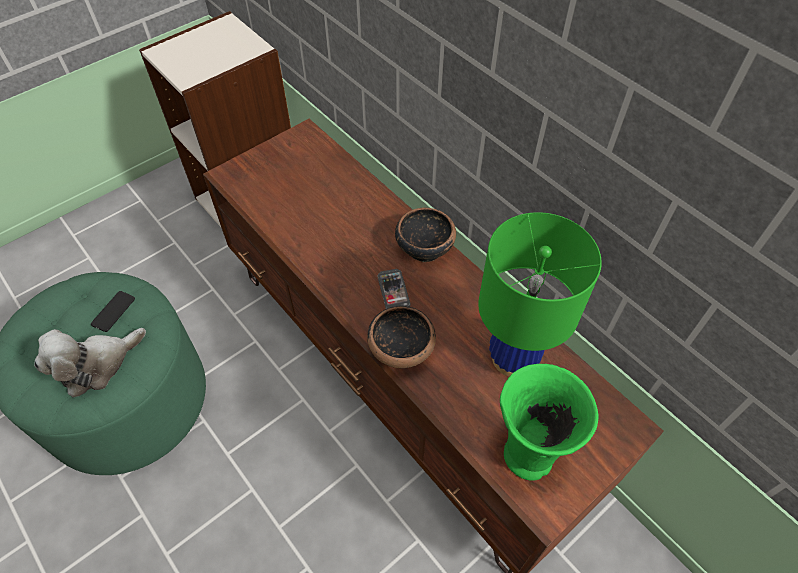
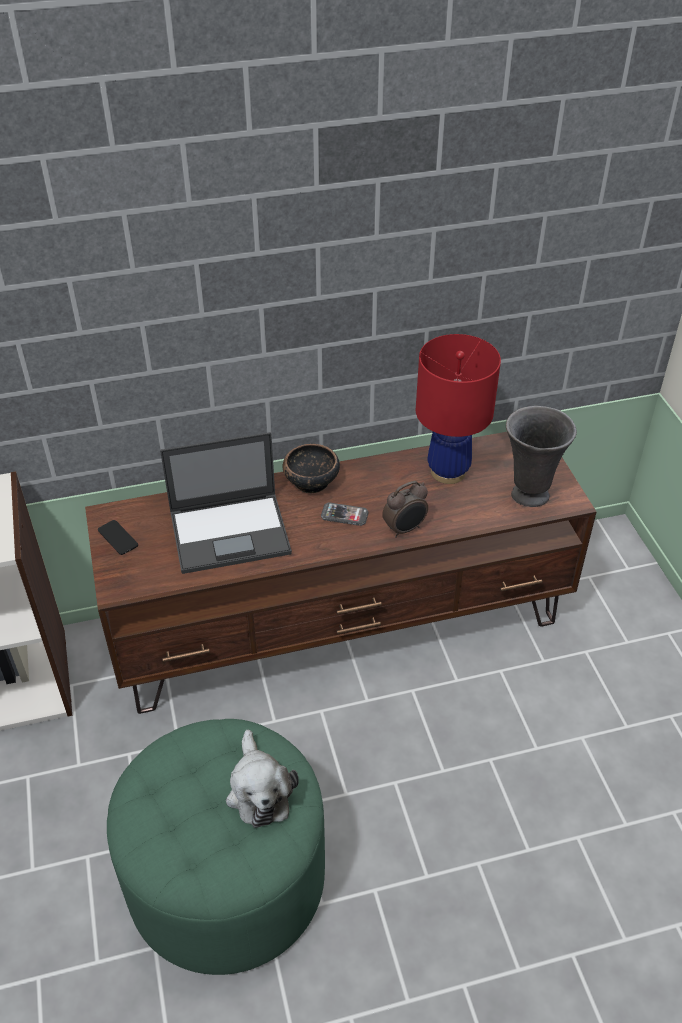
camera: 65 degrees left, 10 degrees down
(113, 311) = (198, 762): phone -> phone (118, 538)
(326, 217) = (231, 532): none -> laptop
(402, 349) = (405, 529): bowl -> alarm clock
(513, 358) = (448, 471): green table lamp -> red table lamp
(526, 454) = (528, 495): green vase -> grey vase

